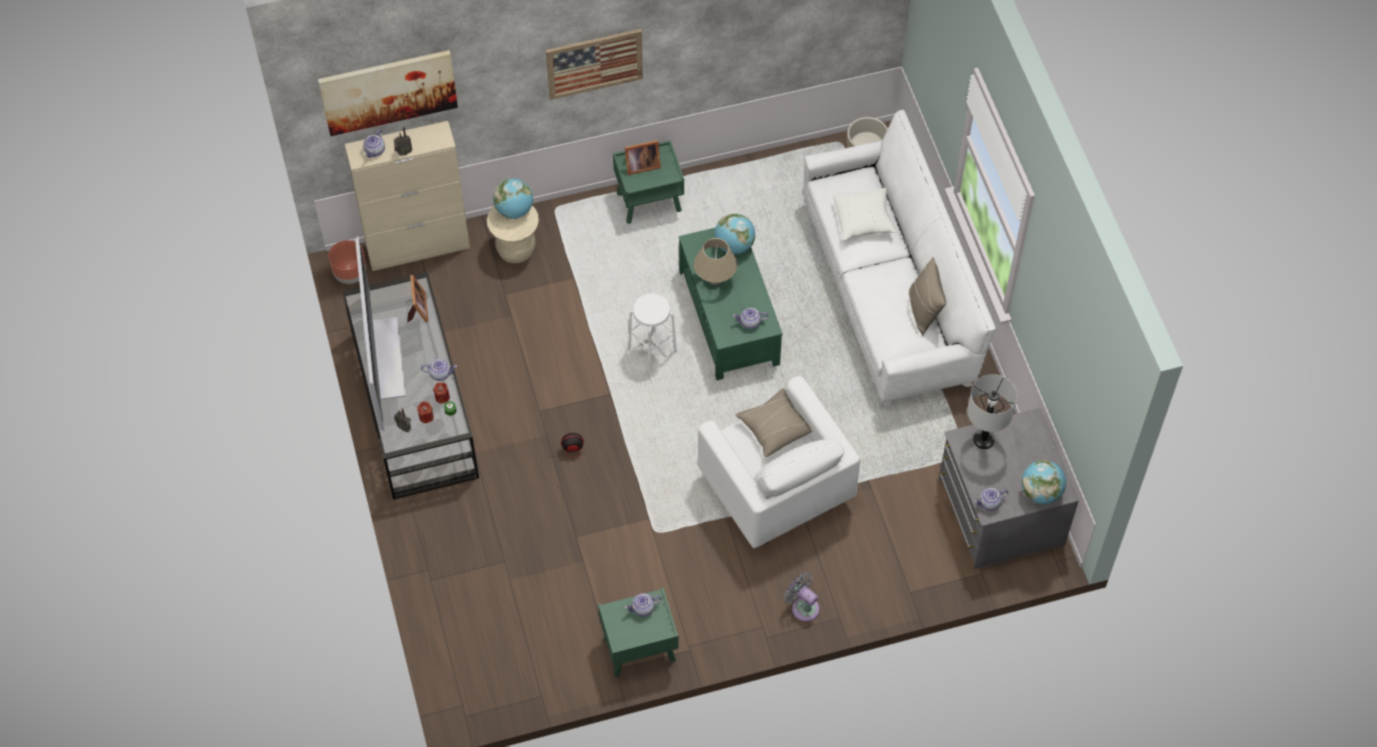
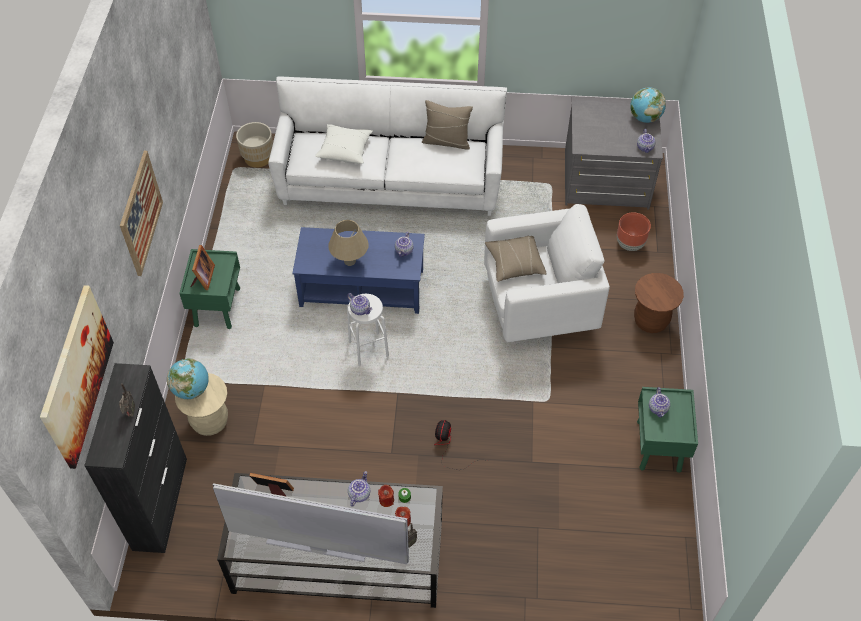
camera: 70 degrees left, 5 degrees down
(350, 275) = (159, 575): brown planter -> brown planter (630, 244)
(375, 151) = (112, 438): teapot -> teapot (360, 309)
(418, 247) = (160, 503): beige cabinet -> black cabinet
(730, 318) = (362, 286): green coffee table -> blue coffee table
(734, 246) = (323, 238): globe -> none
(803, 607) = (650, 321): grey fan -> brown stool
(983, 440) = (588, 134): grey table lamp -> none

